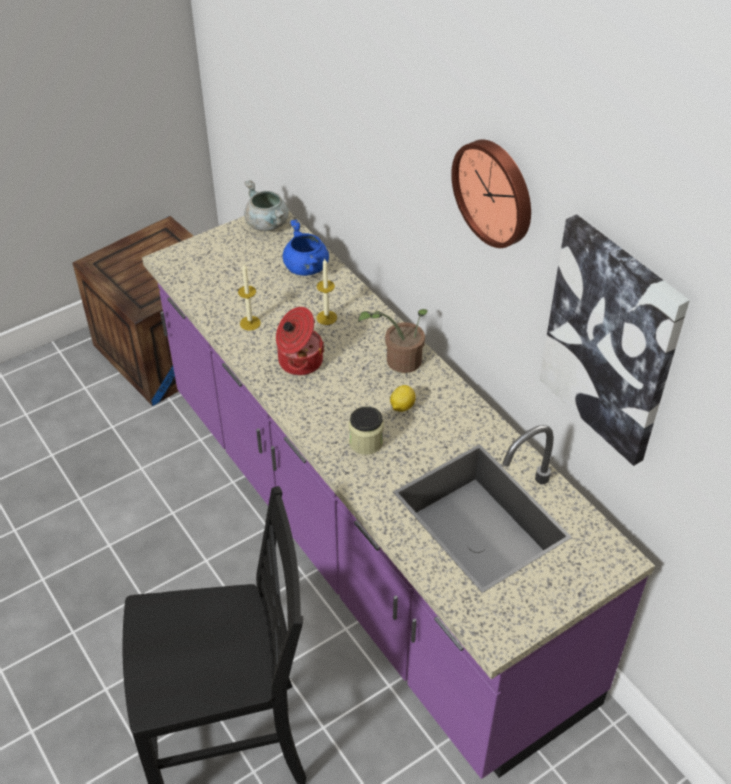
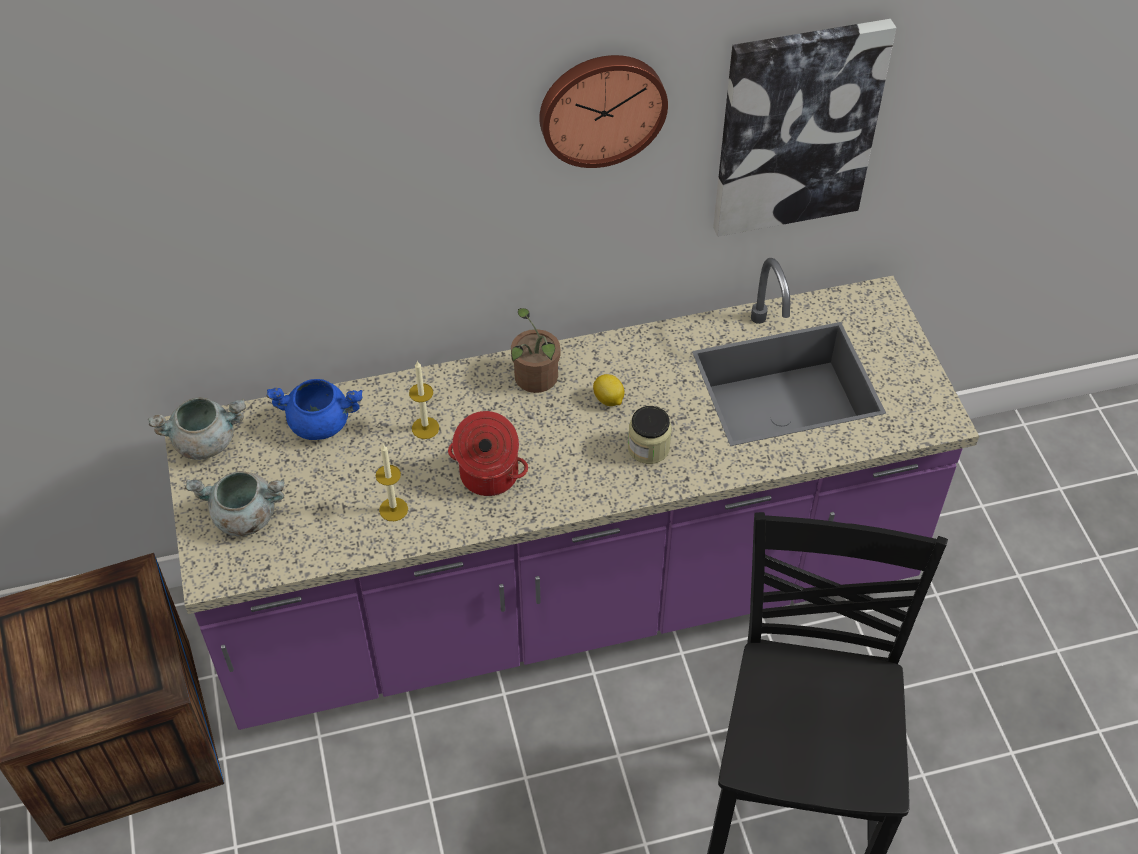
camera: 70 degrees left, 5 degrees up
(216, 259) = (243, 517): none -> grey cooking pot

